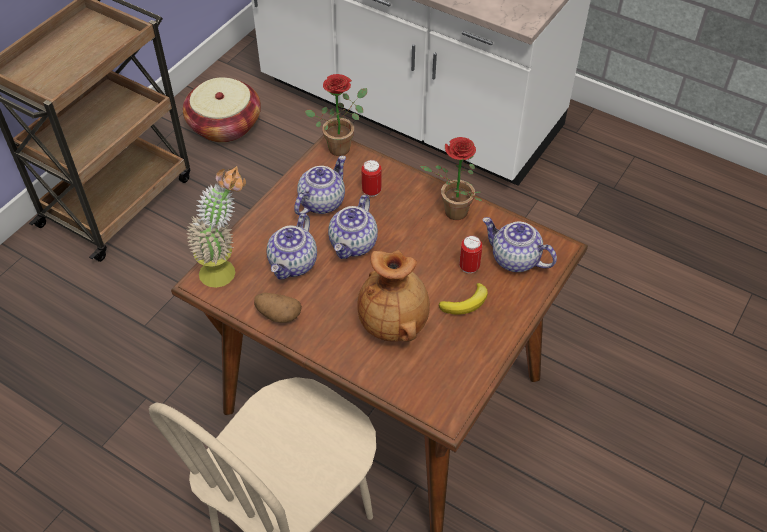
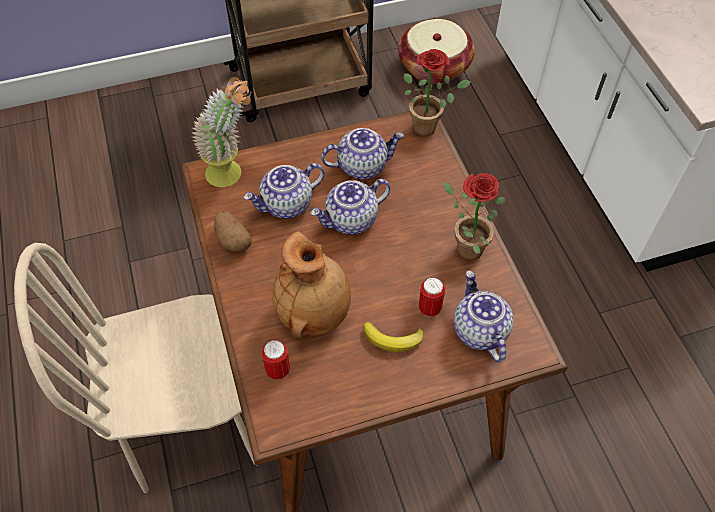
camera: 40 degrees right, 5 degrees up
(371, 191) = (413, 183): can -> can (278, 370)

